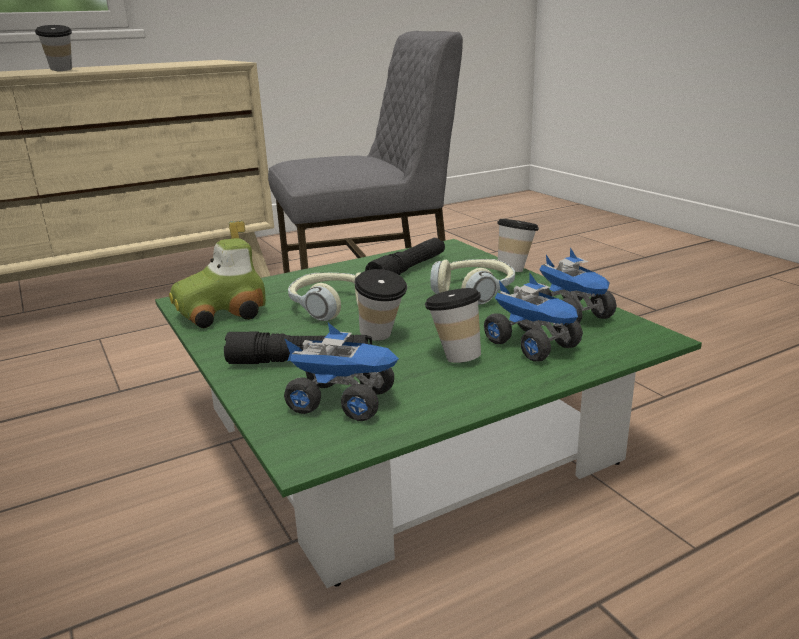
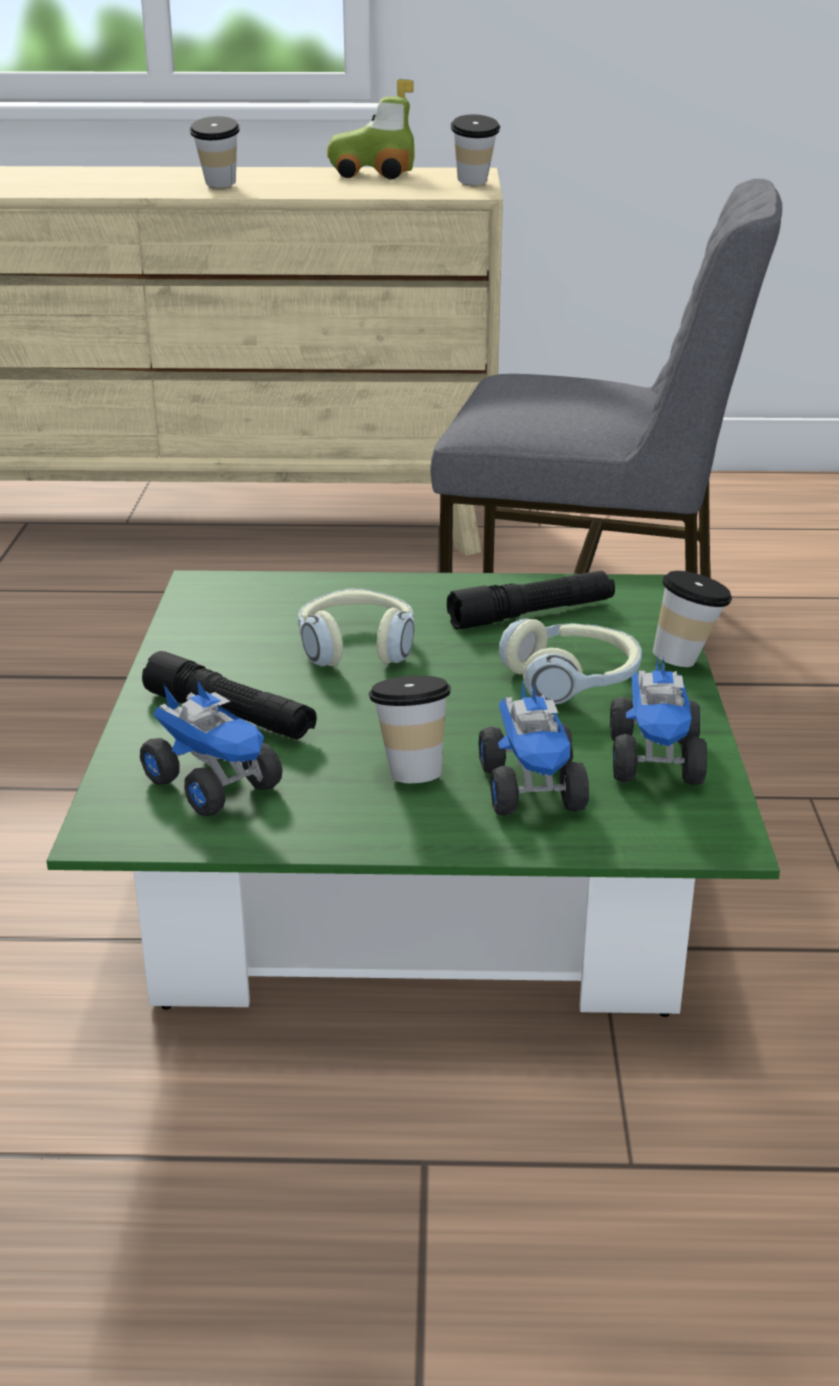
camera: 30 degrees right, 5 degrees up
(221, 313) = (221, 616): toy car -> toy car (373, 175)
(382, 338) = (360, 714): cup -> cup (474, 184)

